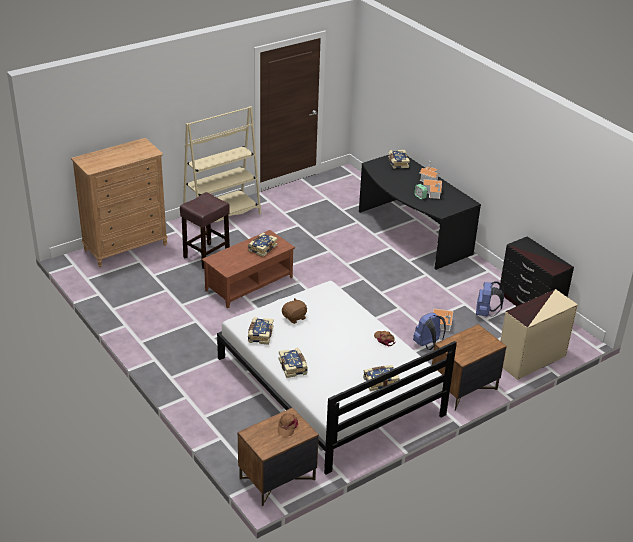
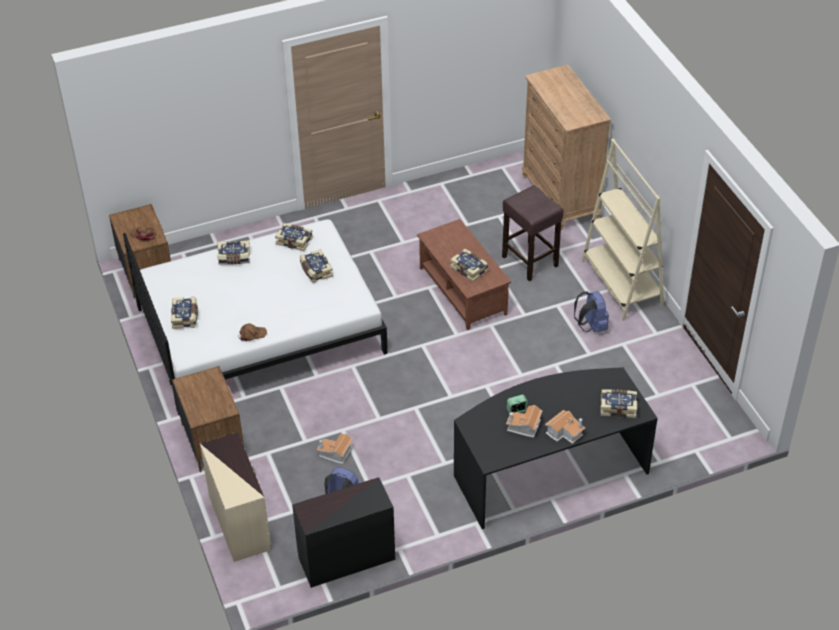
camera: 105 degrees right, 10 degrees up
(294, 317) = (315, 270): brown plush toy -> book
(428, 345) = (299, 428): blue backpack -> blue backpack (591, 326)

